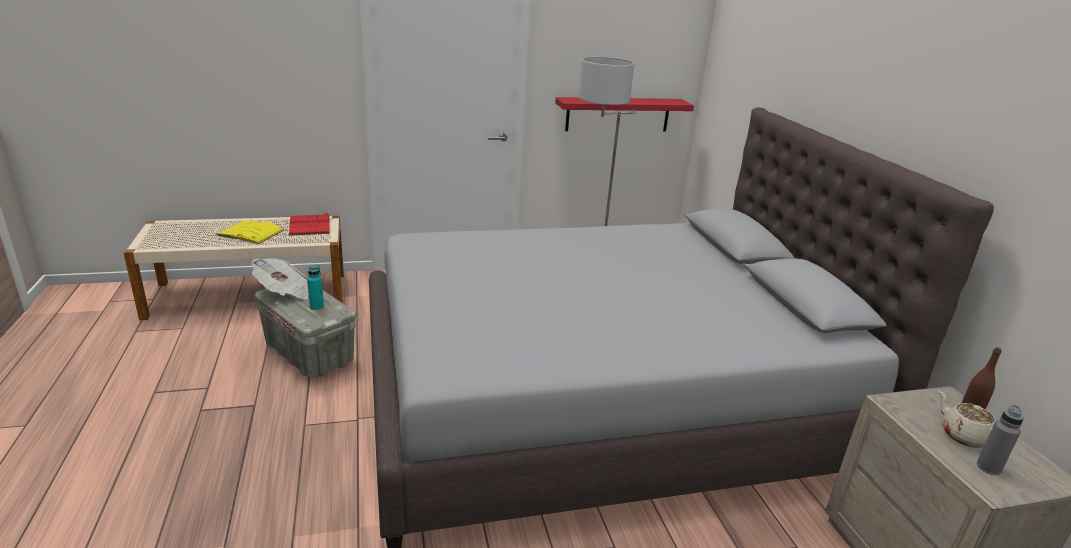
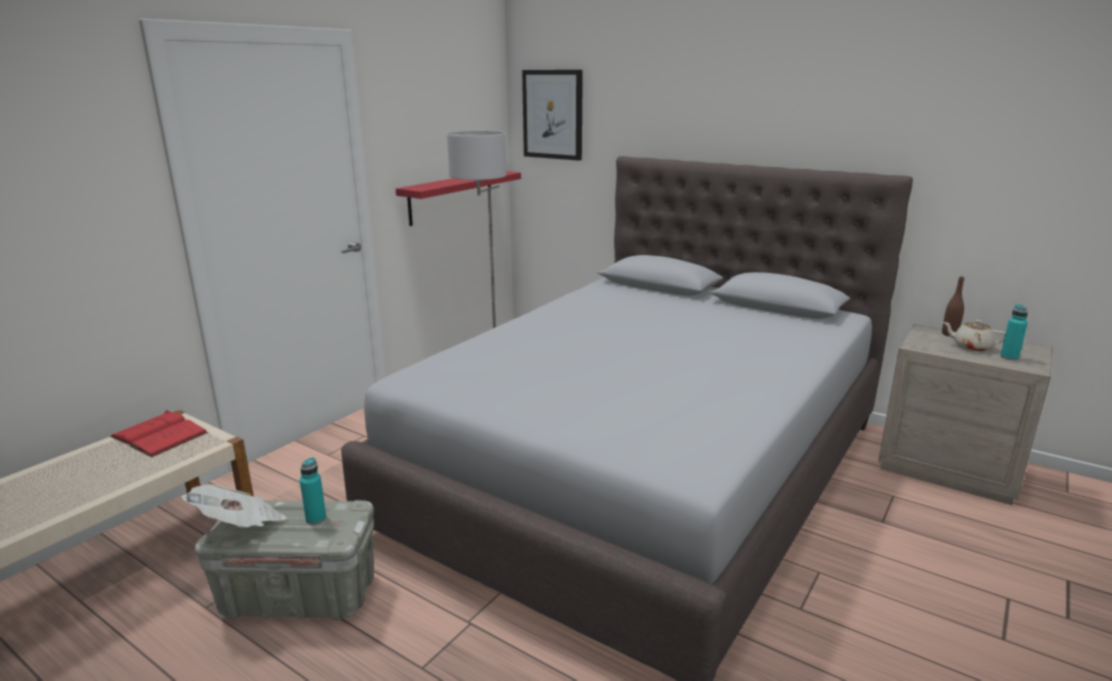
camera: 40 degrees left, 5 degrees down
(250, 233) = (81, 478): yellow book -> none
(734, 54) = (553, 114): none -> picture
(988, 467) = (1009, 357): grey bottle -> turquoise bottle

